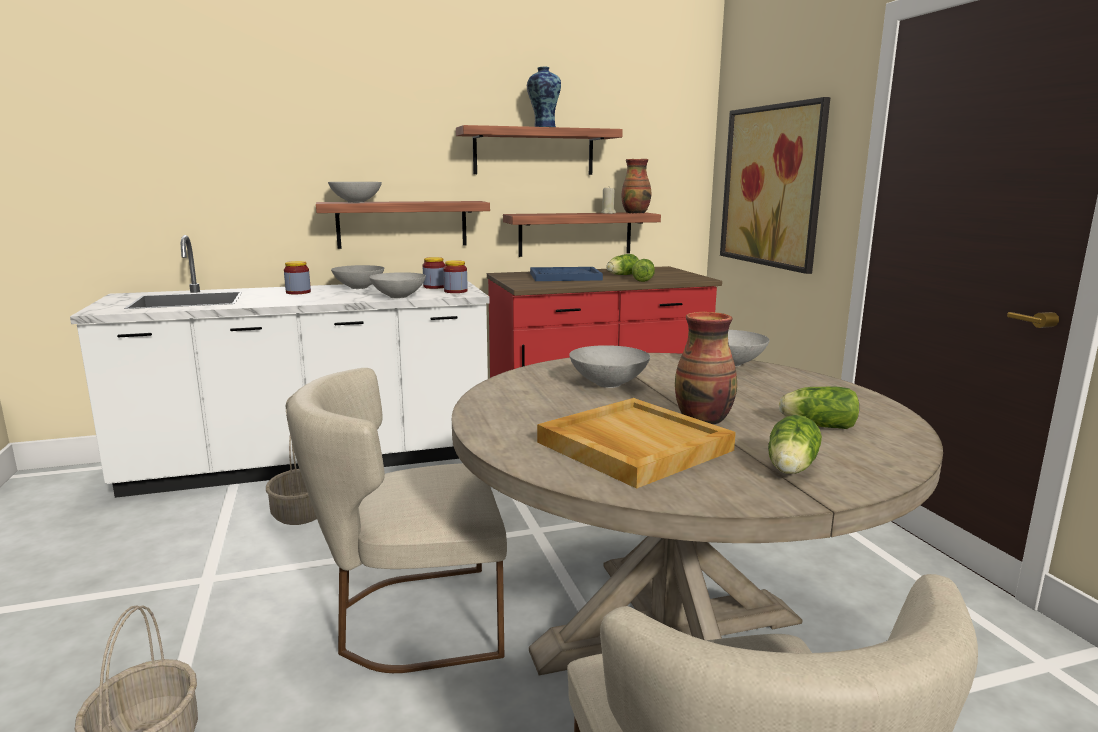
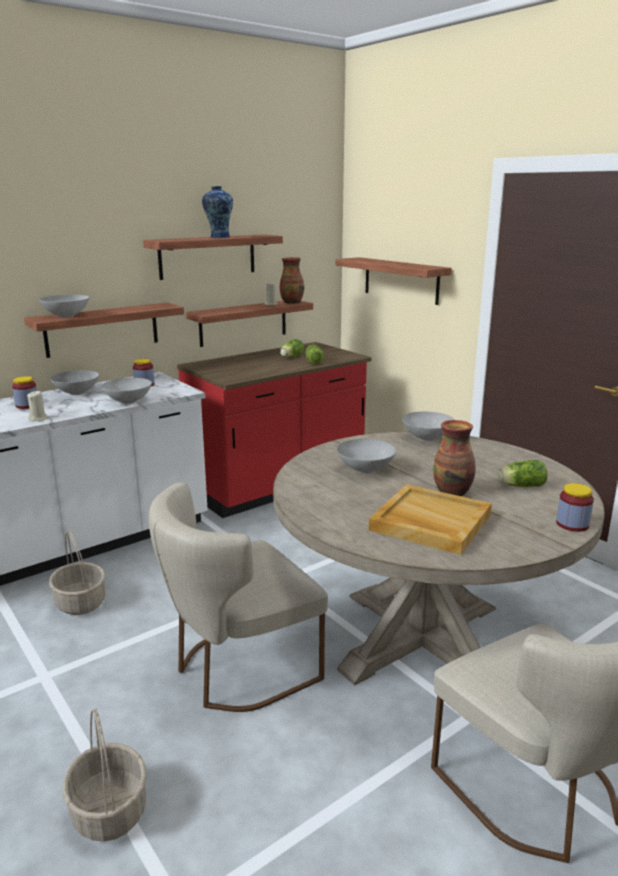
camera: 20 degrees left, 5 degrees up
(292, 301) = (38, 418): none -> beige candle
(455, 291) = (169, 389): jar -> jar (572, 524)
(565, 277) = (248, 364): blue tray -> none
(772, 186) = (401, 280): picture -> shelf
(790, 469) = (531, 523): lettuce -> none

